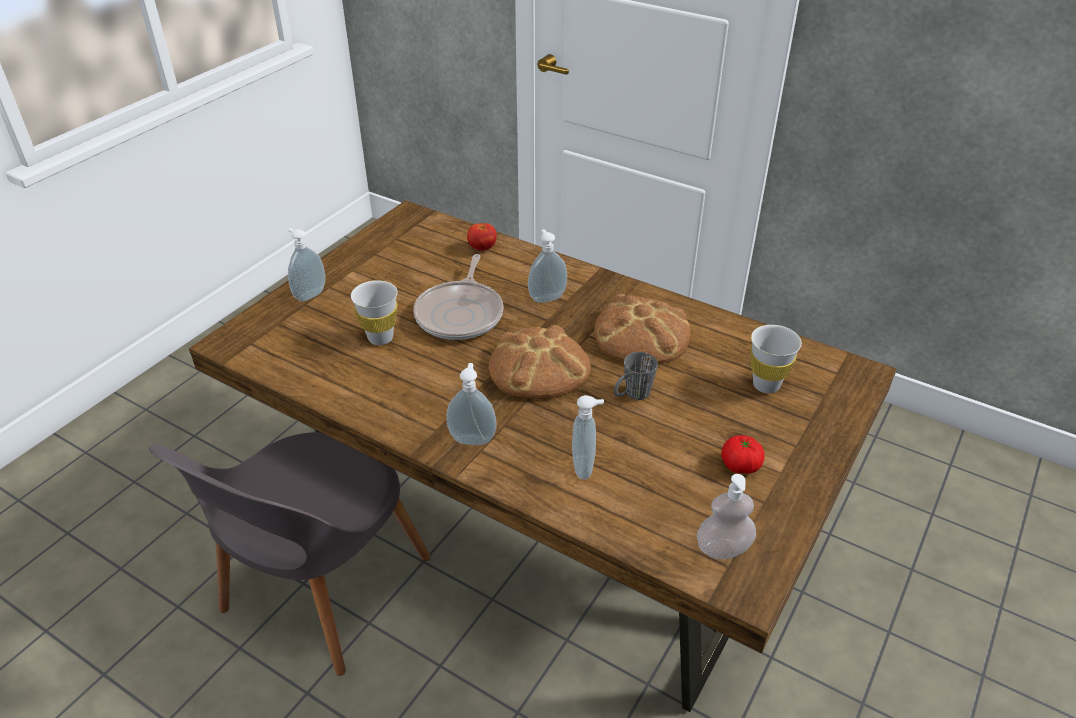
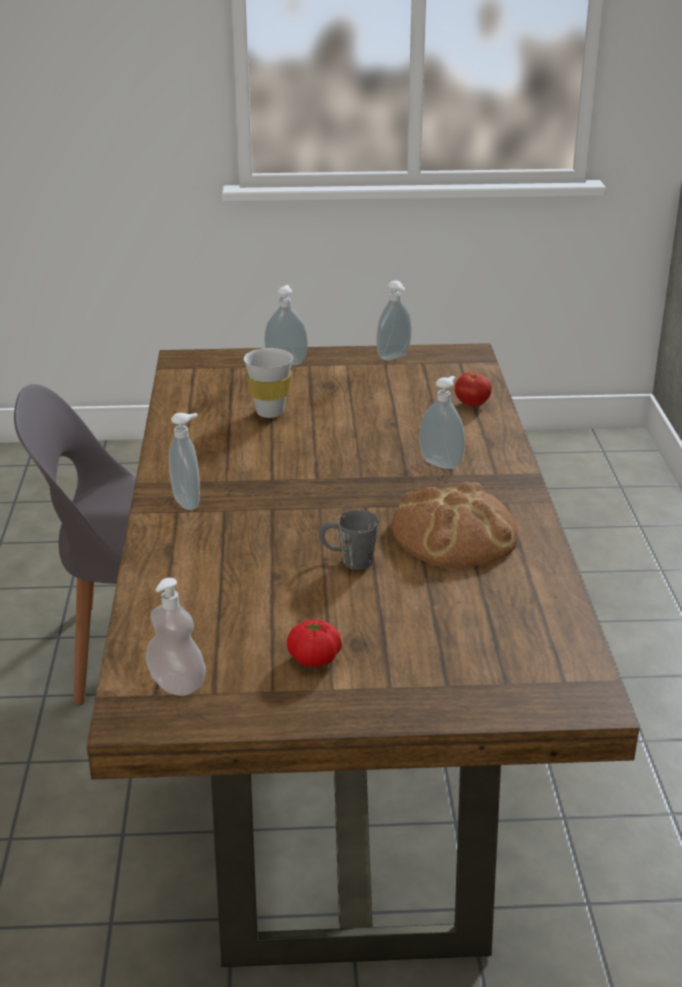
camera: 55 degrees right, 10 degrees down
(461, 313) = (354, 432): frying pan -> none
(538, 368) = (326, 497): bread -> none
(585, 467) = (211, 570): soap dispenser -> soap dispenser (395, 357)
(766, 385) = (472, 637): white cup -> none

